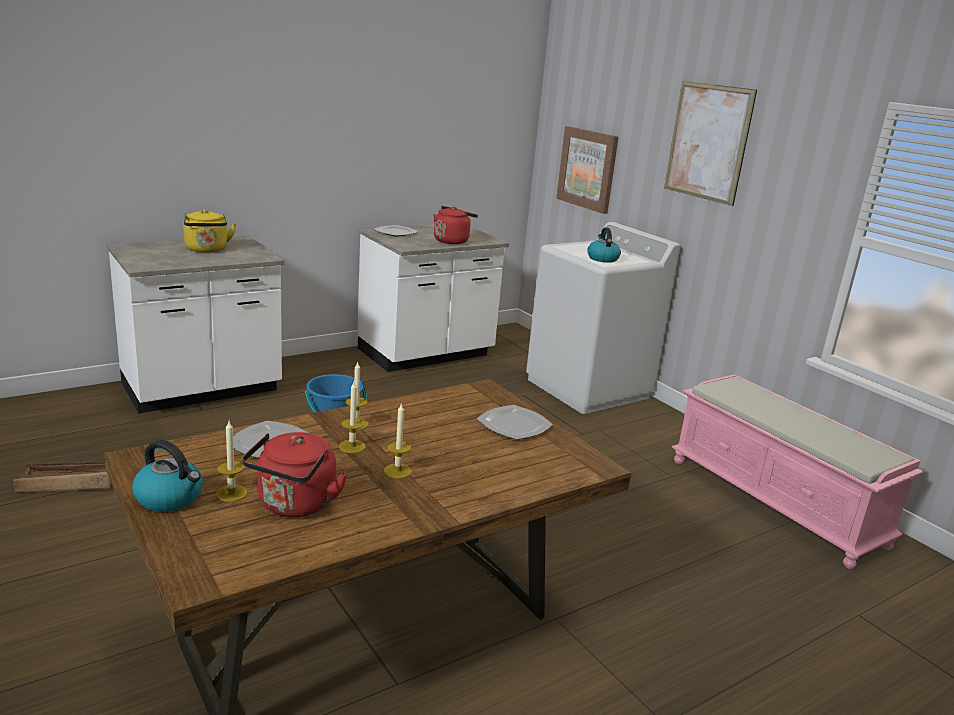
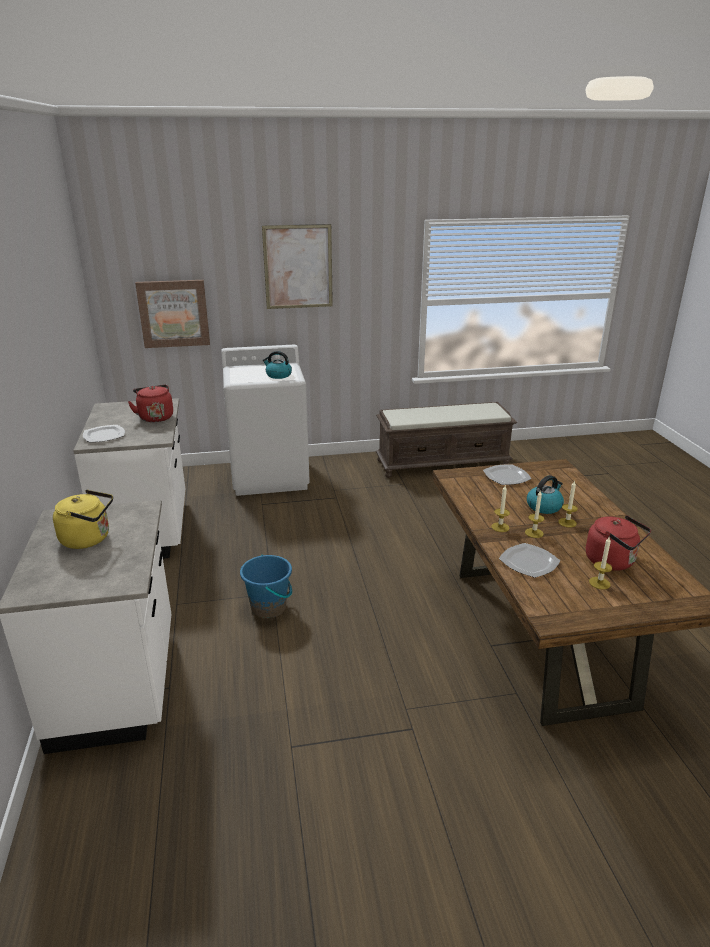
camera: 65 degrees left, 5 degrees up
(74, 484) = (285, 795): crate -> none
(170, 498) = (608, 607): kettle -> kettle (544, 506)
(776, 501) = (443, 463): pink bench -> brown bench

